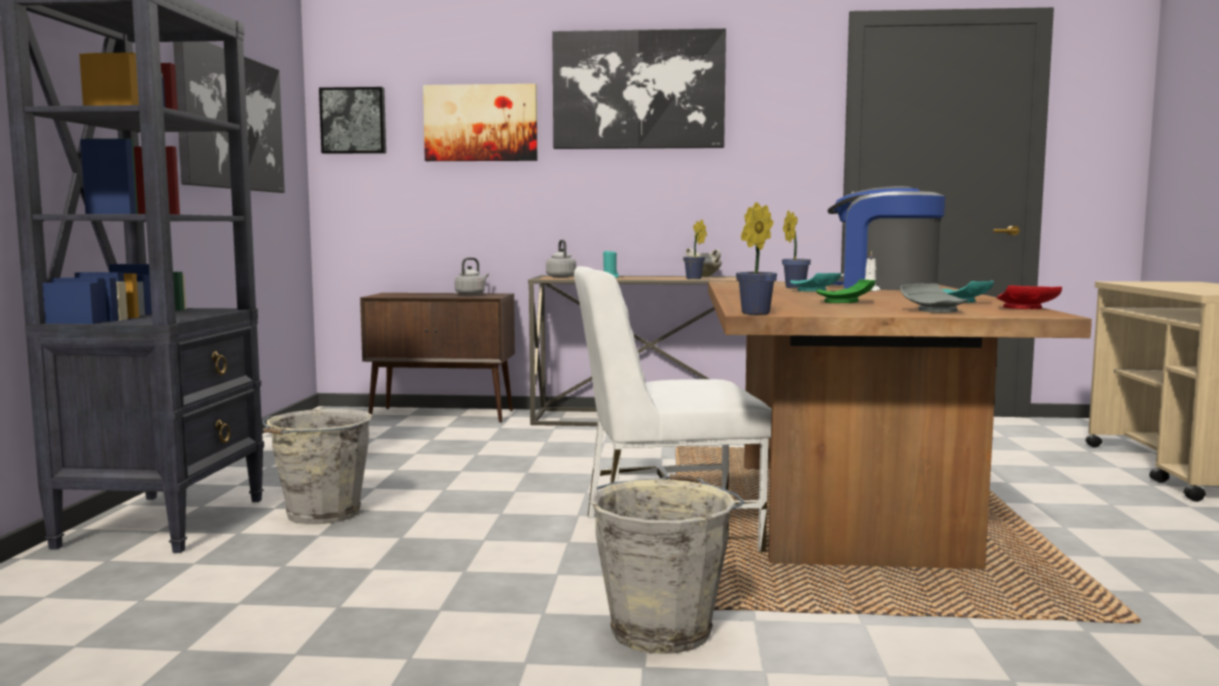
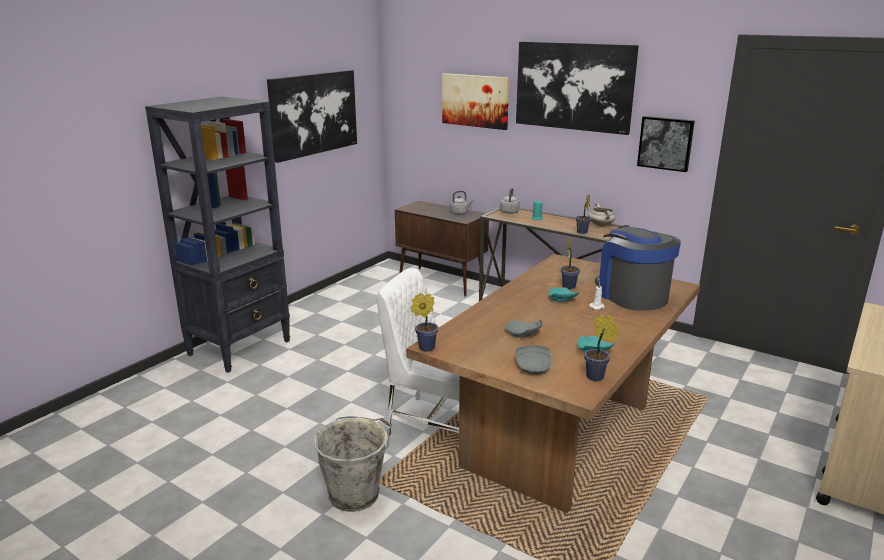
camera: 30 degrees right, 15 degrees up
(321, 514) = (303, 360): grey bucket -> none
(354, 121) = (406, 92): picture -> picture (666, 143)
(846, 302) = (523, 334): green plate -> grey plate
(1024, 309) = (597, 377): red plate -> potted plant

